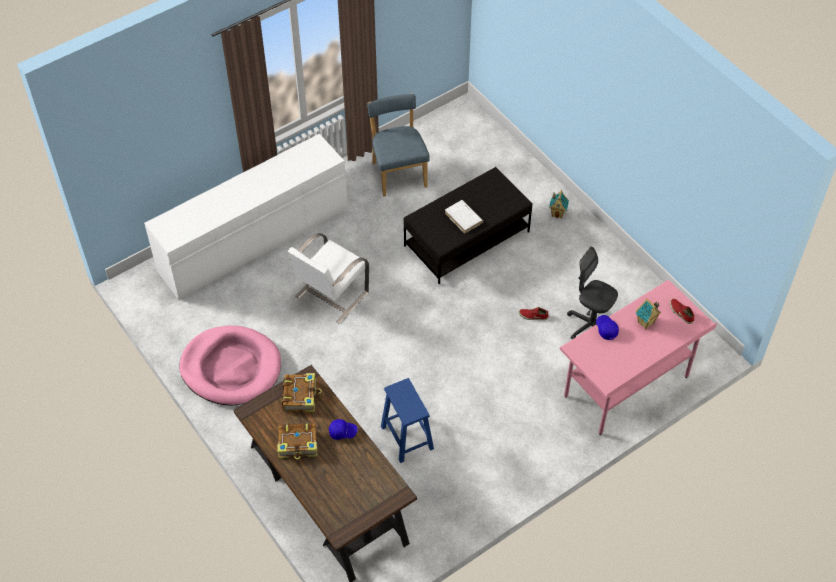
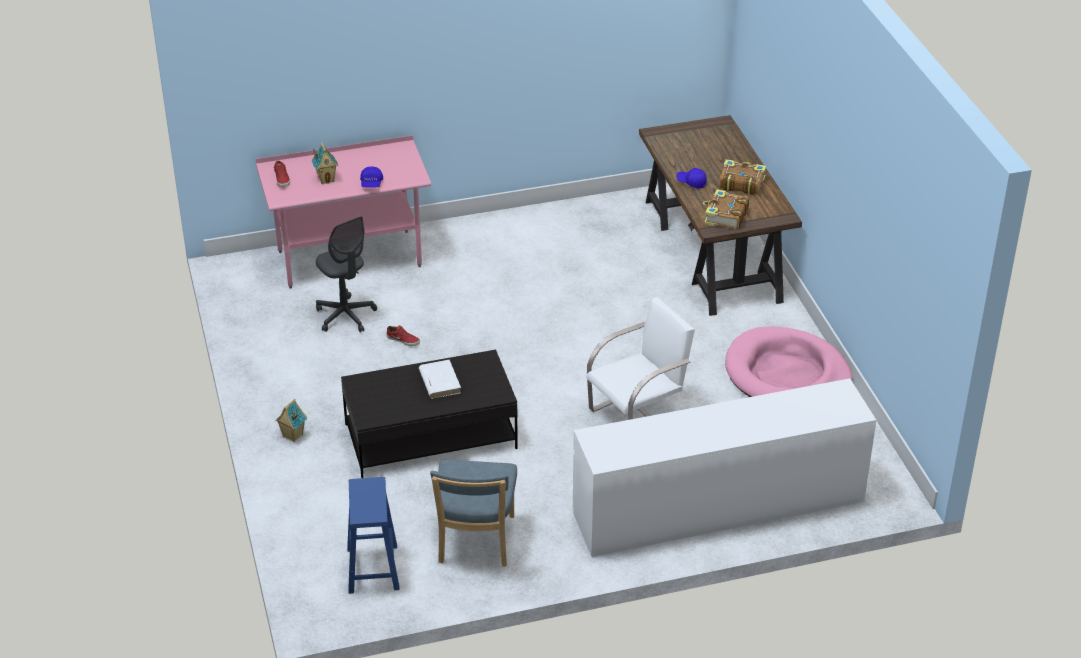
camera: 160 degrees left, 15 degrees down
(407, 438) = (609, 272): blue stool -> blue stool (372, 568)

